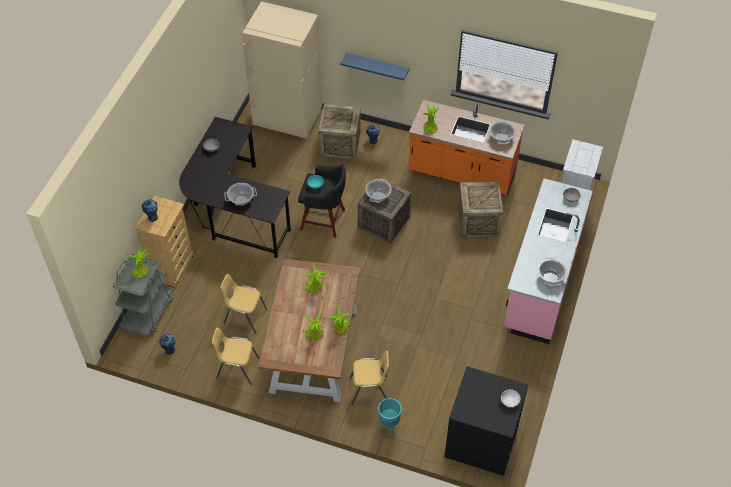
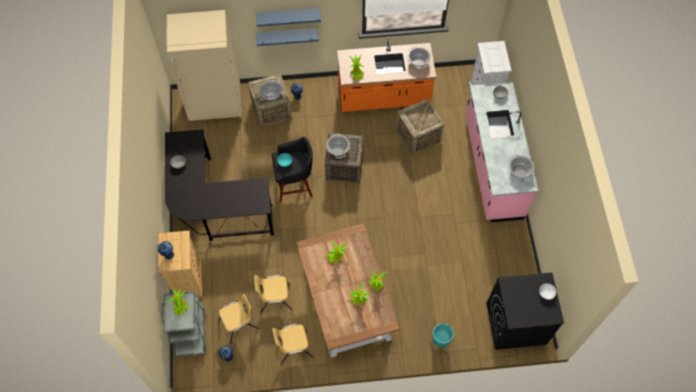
camera: 25 degrees left, 10 degrees up
(241, 200) = (231, 202): cooking pot -> cooking pot (271, 95)
(369, 390) = (409, 318): yellow chair -> yellow chair (239, 325)
(380, 43) = (288, 15): none -> blue shelf

